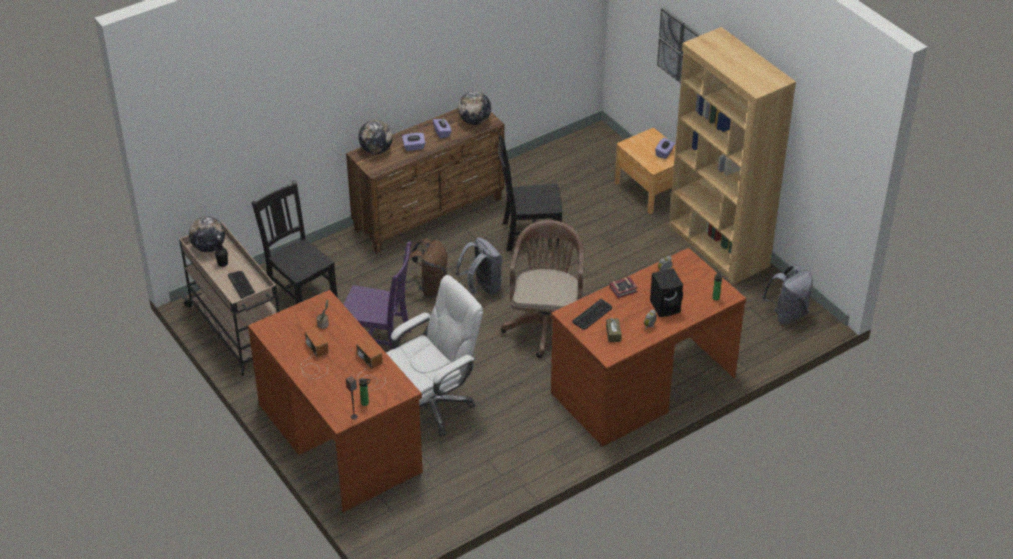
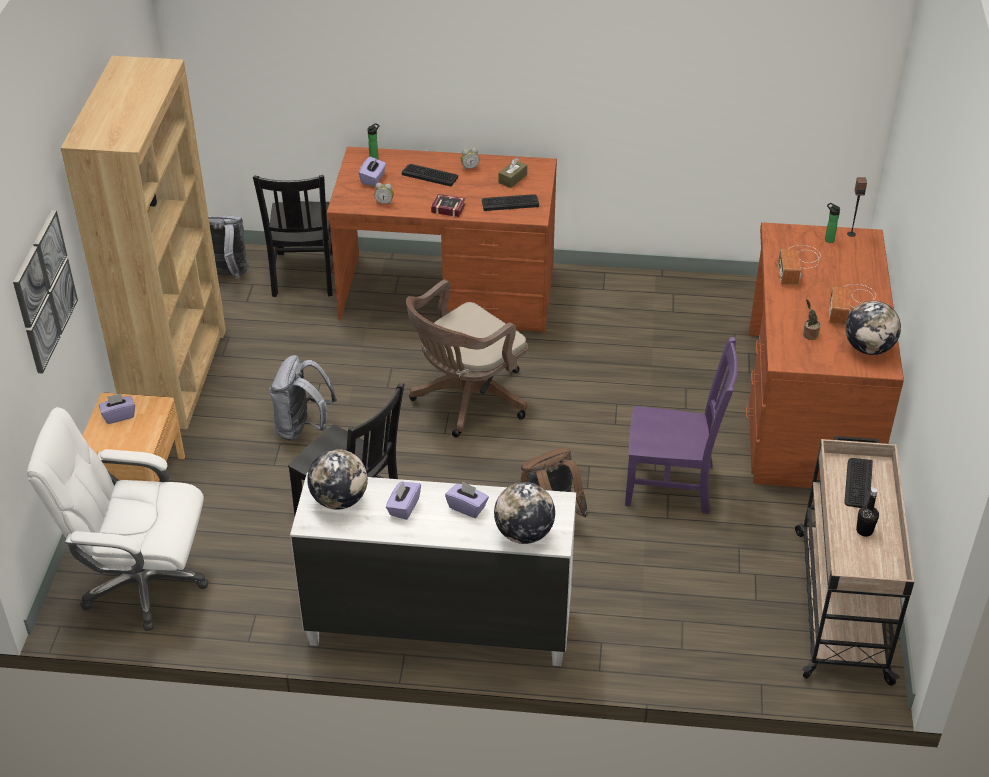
camera: 140 degrees left, 0 degrees up
(209, 247) = (869, 567): globe -> globe (868, 348)
(300, 292) = (716, 610): black chair -> black chair (304, 276)
(379, 342) = (672, 485): purple chair -> purple chair turned 135 degrees clockwise
(429, 215) = (438, 625): brown dresser -> white dresser
(431, 405) = (679, 387): white office chair -> white office chair (142, 583)
(482, 287) = (486, 482): grey backpack -> grey backpack (303, 427)
(666, 306) = (430, 175): black speaker -> keyboard
(695, 284) = (373, 179): none -> purple tissue box

